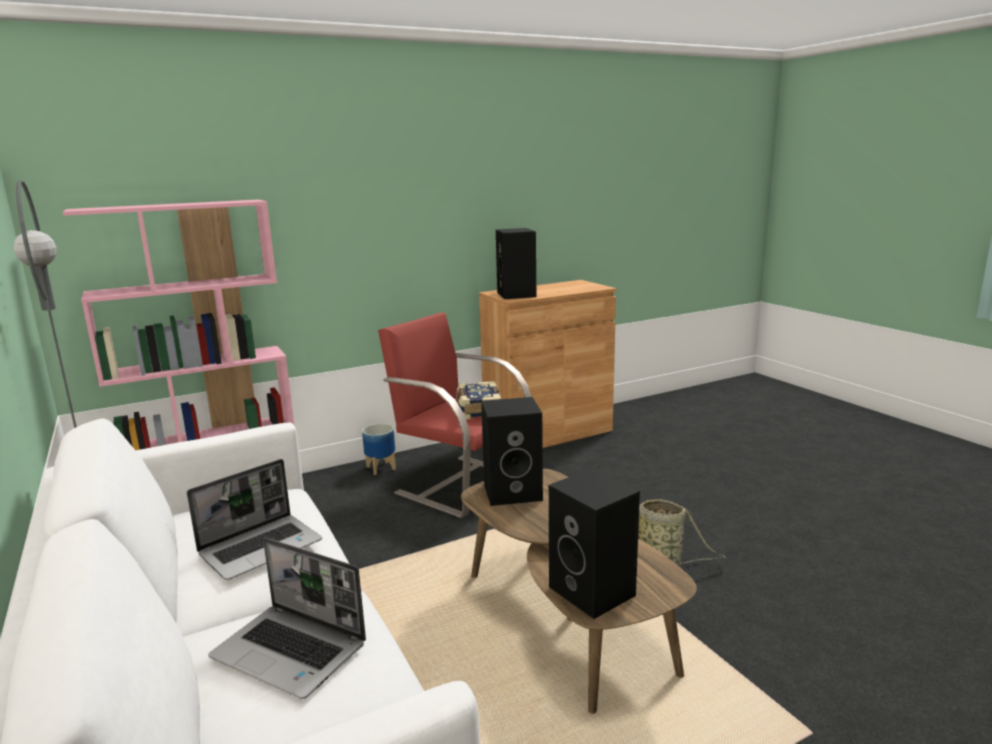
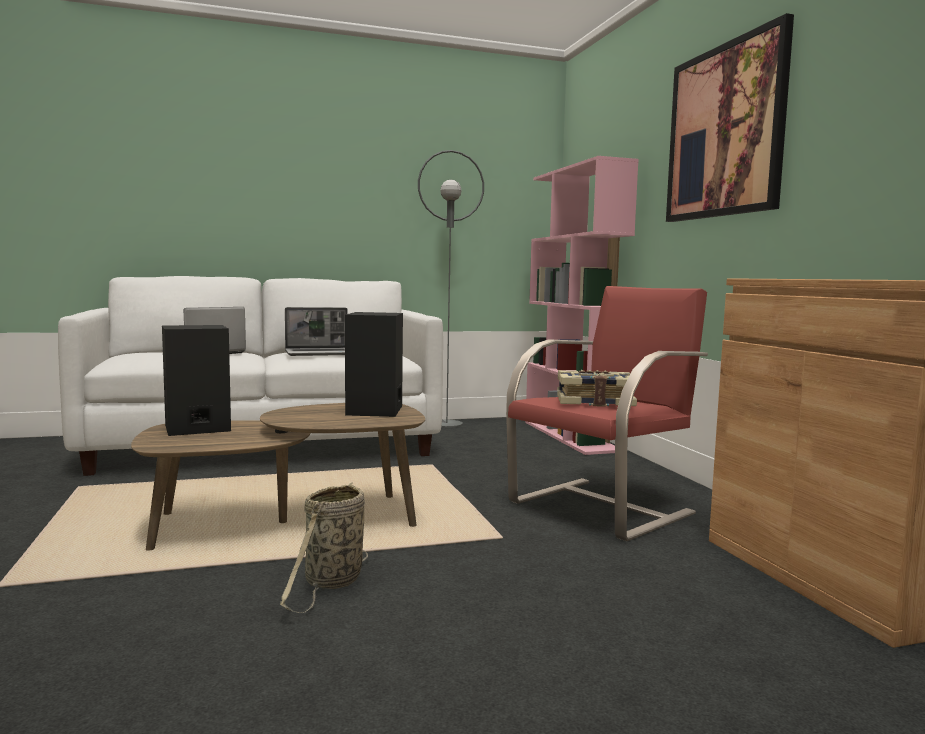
camera: 100 degrees right, 10 degrees down
(261, 547) = (320, 353): laptop -> laptop turned 75 degrees counterclockwise
(373, 189) = (725, 131): none -> picture
(381, 468) = (652, 478): planter -> none
(517, 295) = (793, 278): black speaker -> none

